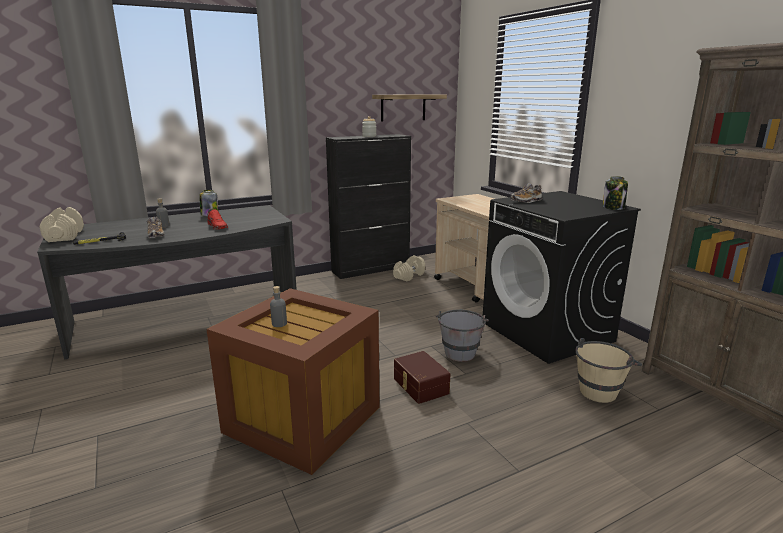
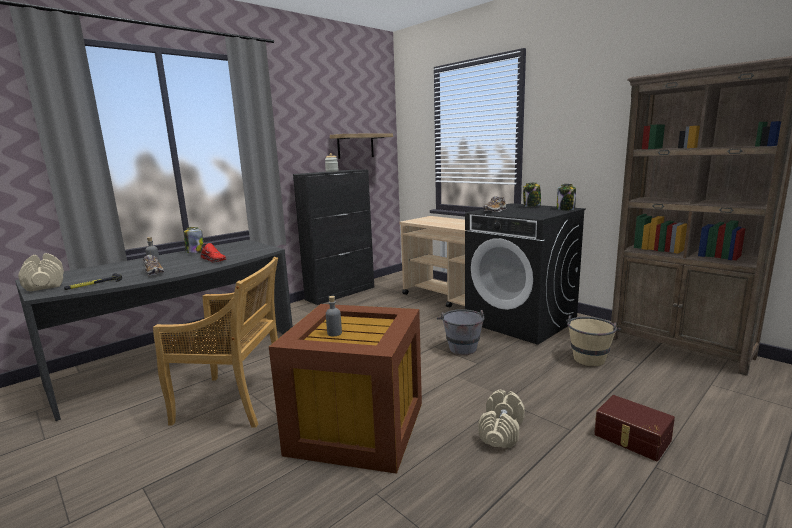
camera: 15 degrees left, 5 degrees down
(211, 368) = (235, 400): none -> beige chair
(409, 276) = (379, 294): beige dumbbell -> beige dumbbell (501, 431)
(419, 386) = (446, 380): brown storage box -> brown storage box (631, 438)
(579, 198) = (531, 206): none -> jar

